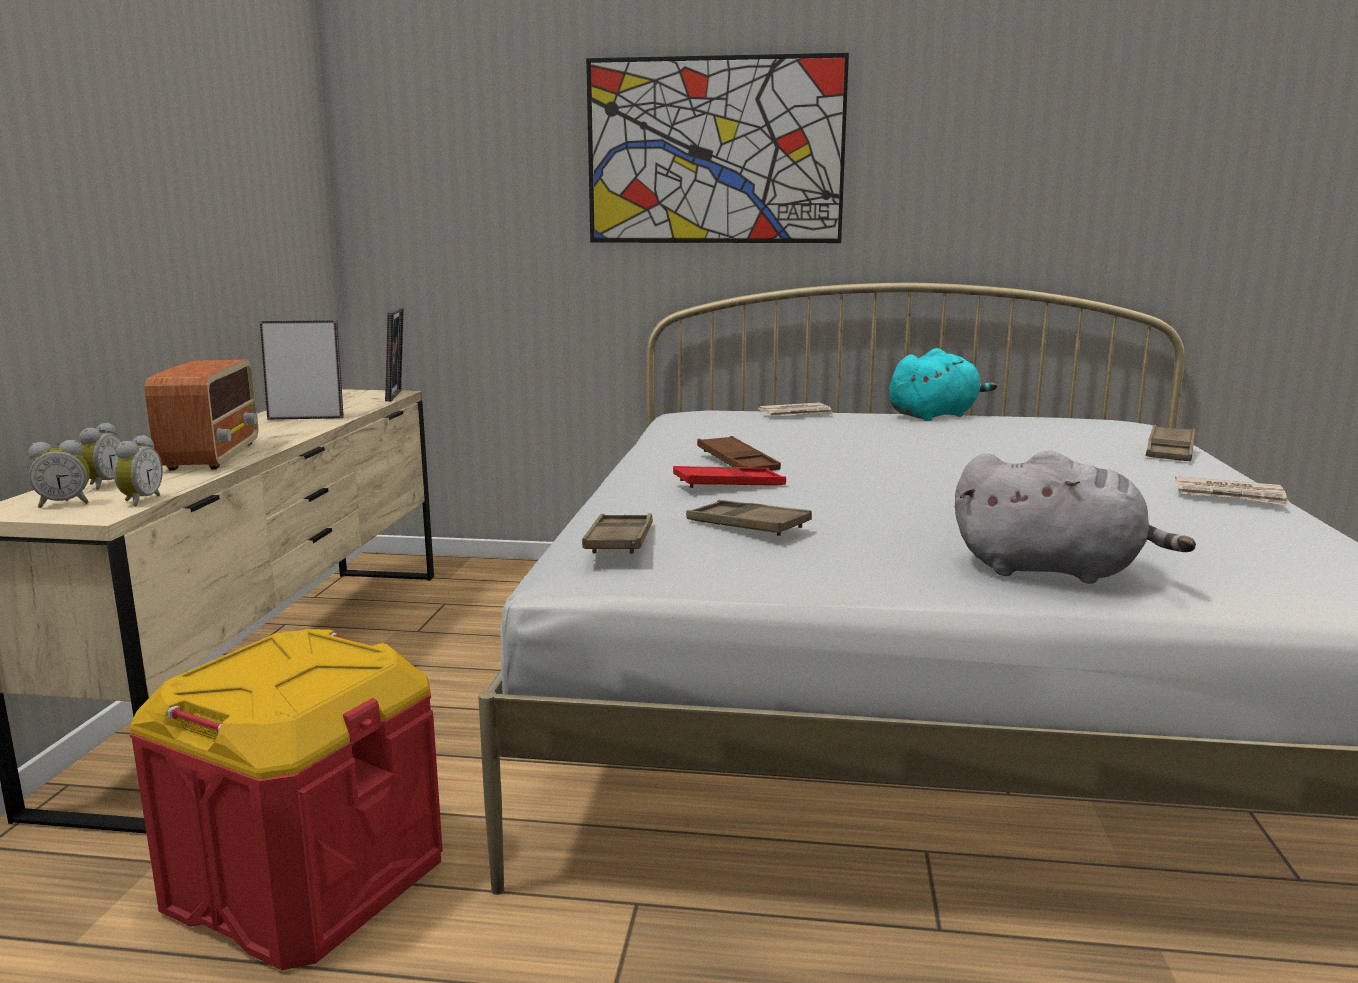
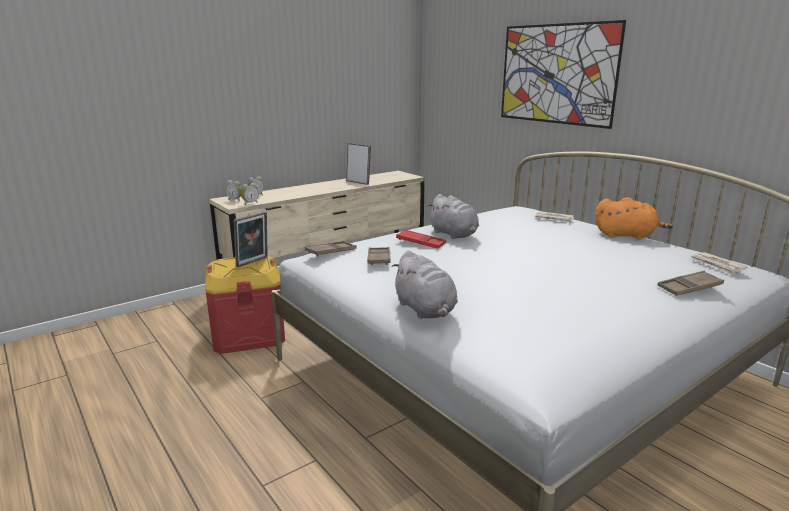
camera: 45 degrees right, 5 degrees up
(212, 456) = (300, 192): radio -> none
(397, 396) = (409, 178): picture frame -> picture frame (253, 262)
(737, 462) = (454, 235): brown tray -> grey plush toy
(935, 415) = (626, 236): turquoise plush toy -> orange plush toy
(1230, 496) = (622, 315): newspaper -> newspaper (717, 265)

